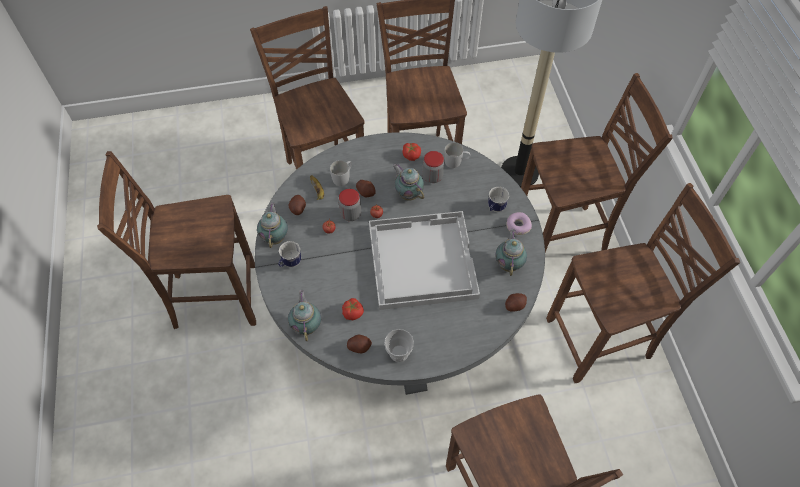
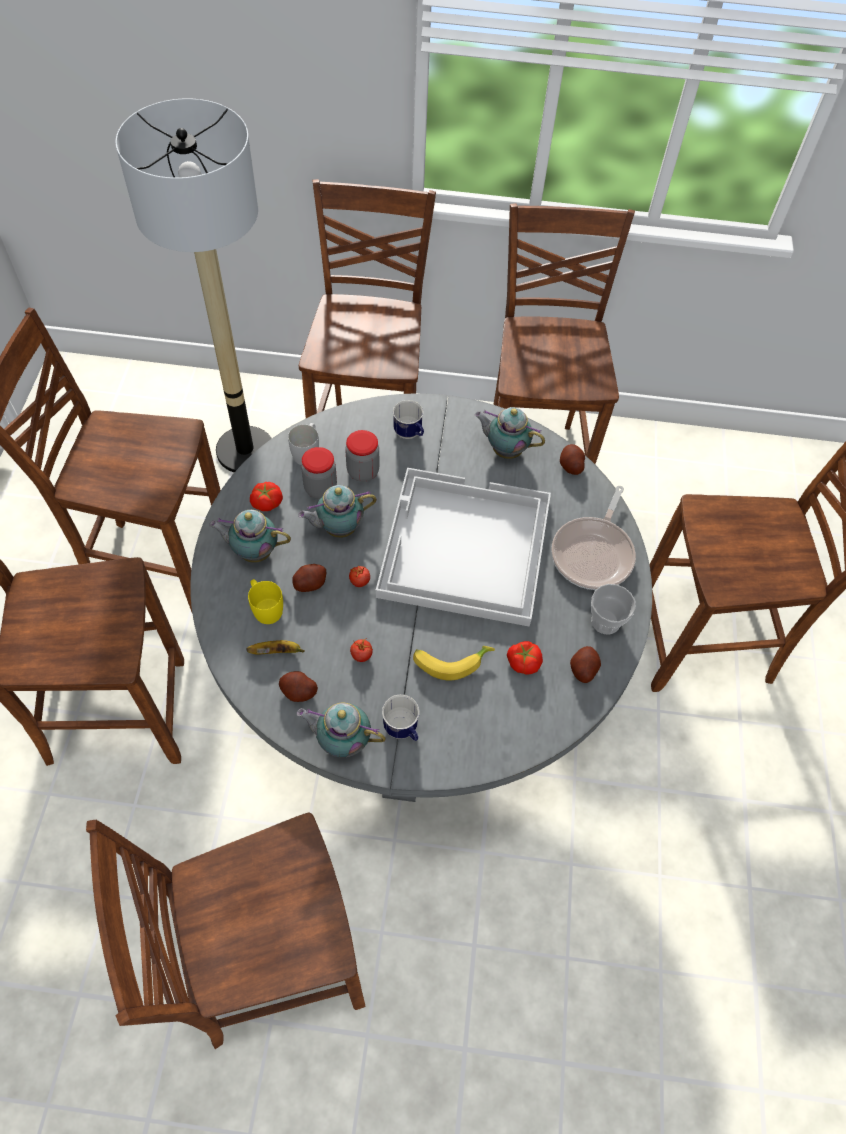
camera: 75 degrees left, 0 degrees up
(213, 297) = (270, 964): brown chair -> brown chair turned 60 degrees clockwise
(307, 325) = (526, 733): teapot -> teapot (253, 552)
(341, 274) = (450, 661): none -> banana
(343, 177) = (265, 607): white mug -> yellow mug
(351, 214) = (343, 616): jar -> jar (363, 471)
(448, 335) = (593, 553): none -> frying pan
(517, 226) = (449, 420): donut -> none

